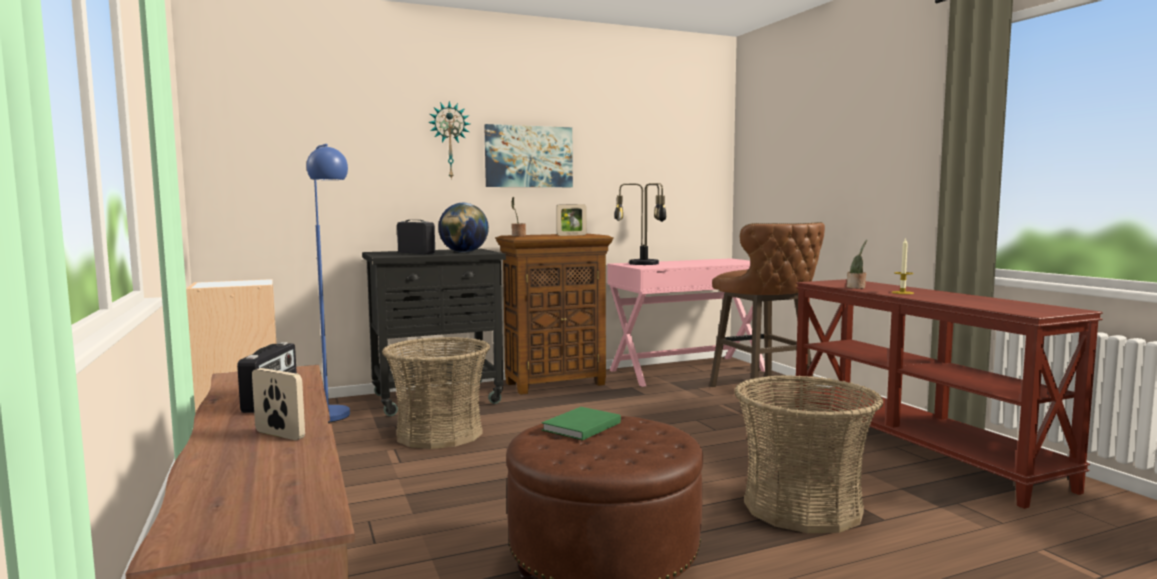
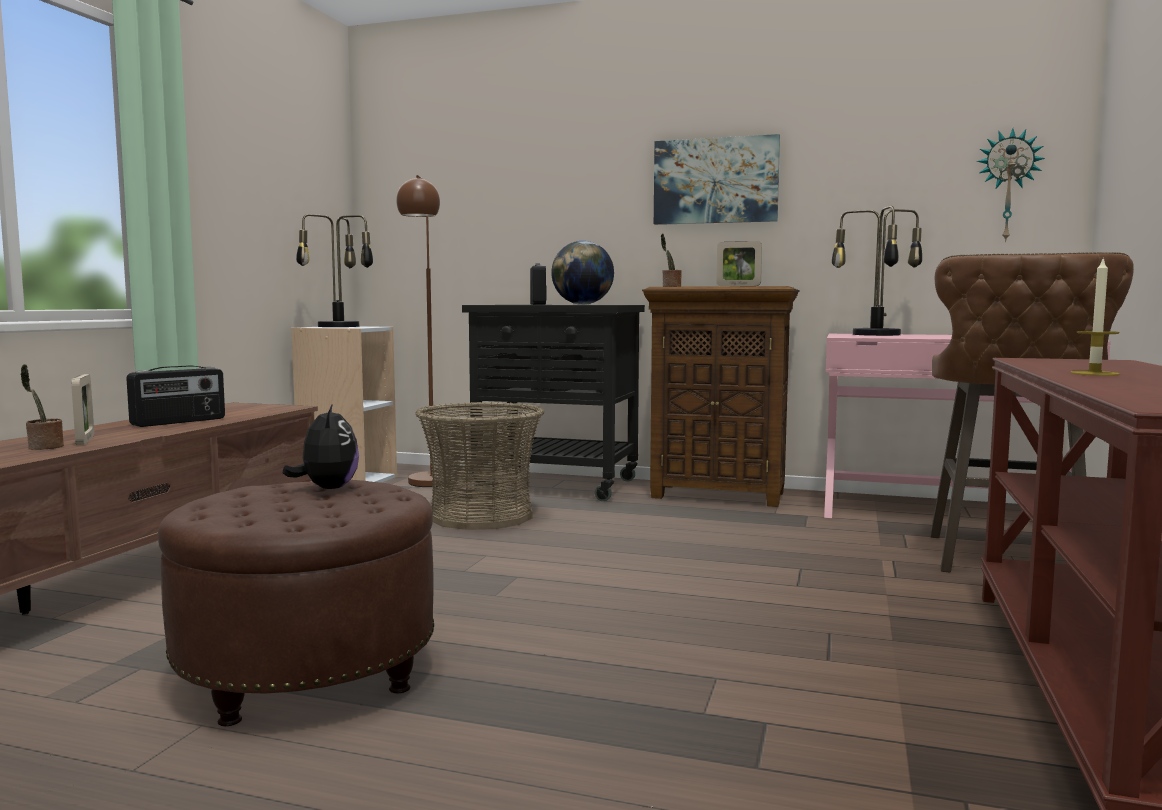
camera: 40 degrees right, 0 degrees up
(224, 283) = (339, 326): none -> table lamp
(332, 419) = (429, 485): blue floor lamp -> brown floor lamp
(449, 141) = (611, 167): wall clock -> wall clock (1008, 185)
(579, 427) = (327, 488): green book -> plush toy
(803, 507) = (674, 705): basket -> none
(857, 287) = (1051, 365): potted plant -> potted plant (44, 447)

